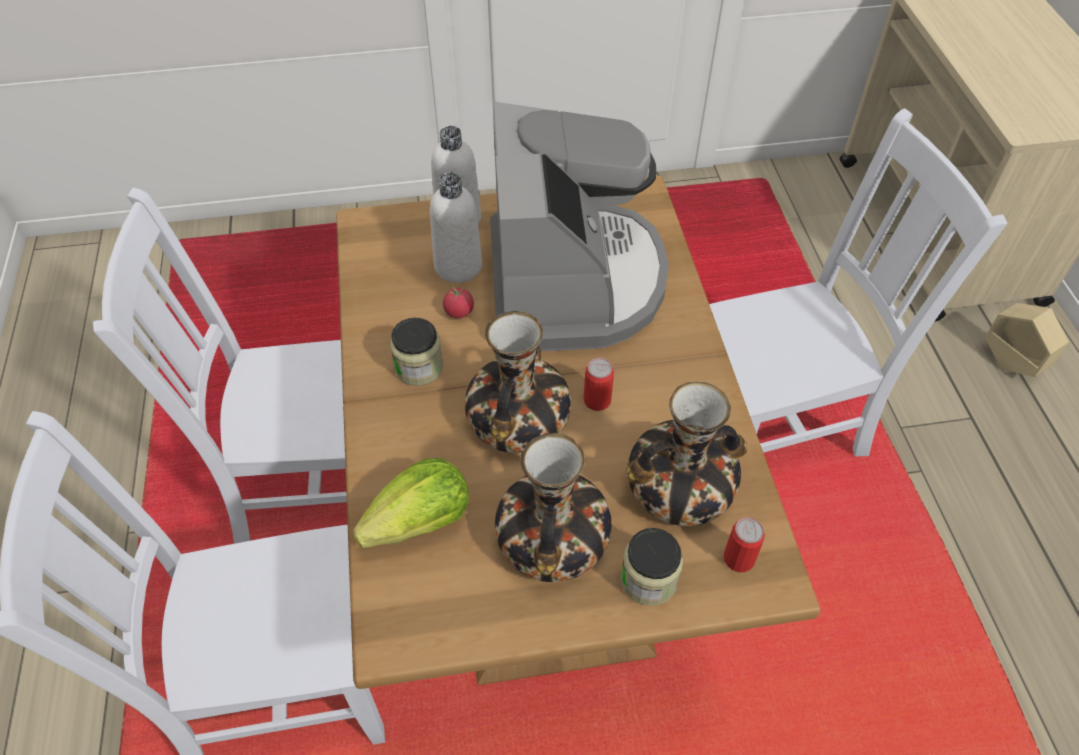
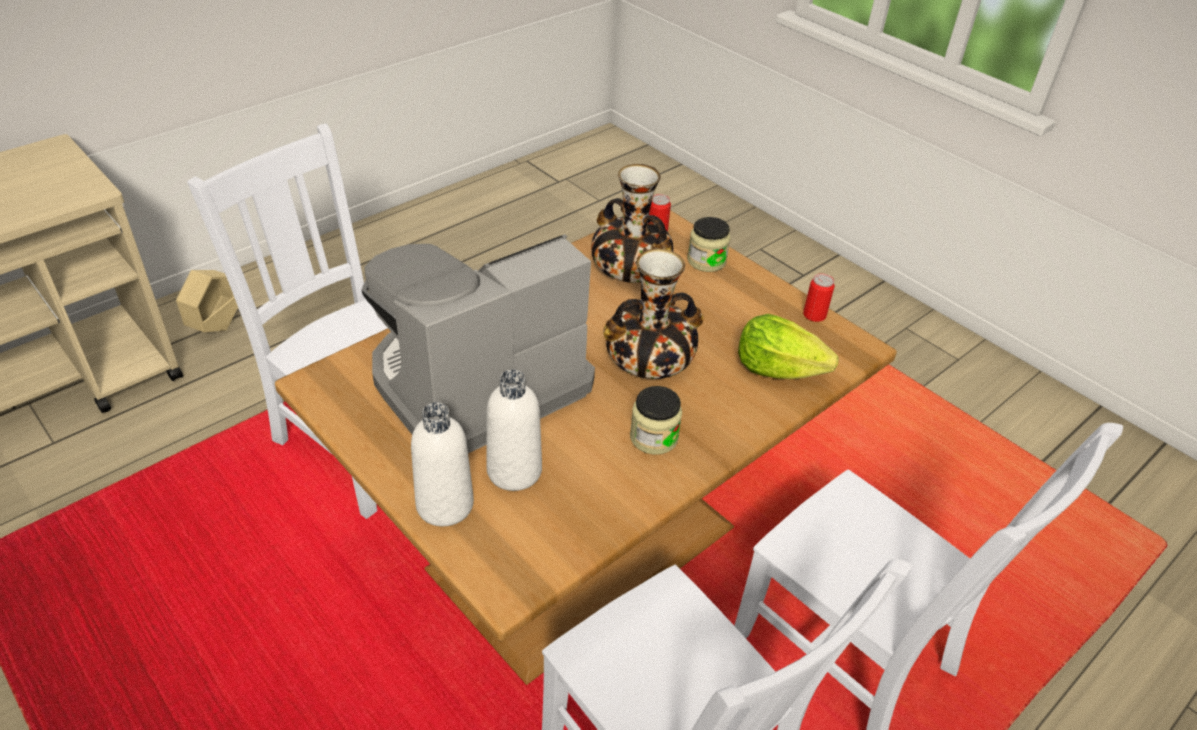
camera: 125 degrees left, 10 degrees down
(459, 311) = (571, 442): tomato -> none
(552, 541) = (724, 306): vase -> none
(597, 400) = (593, 326): can -> can (814, 315)

